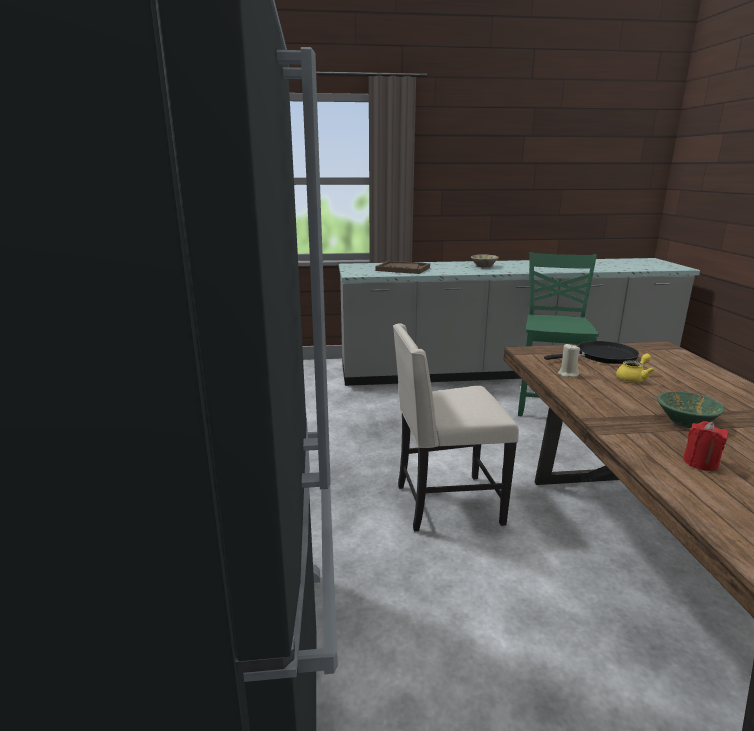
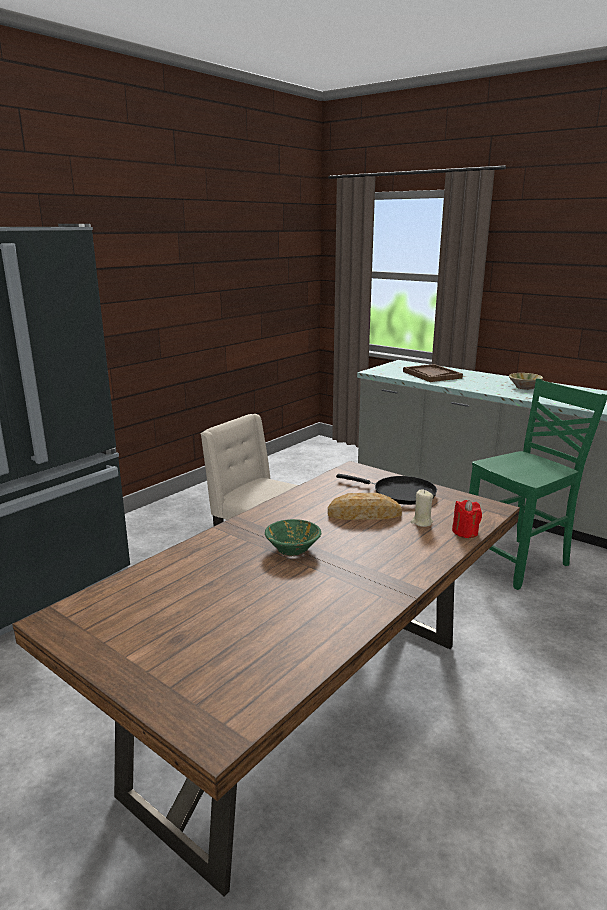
camera: 45 degrees right, 0 degrees up
(567, 374) = (325, 492): beige candle -> beige candle (421, 522)
(633, 378) = (364, 514): yellow teapot -> bread
(700, 463) = (212, 566): red candle -> red candle (465, 532)

